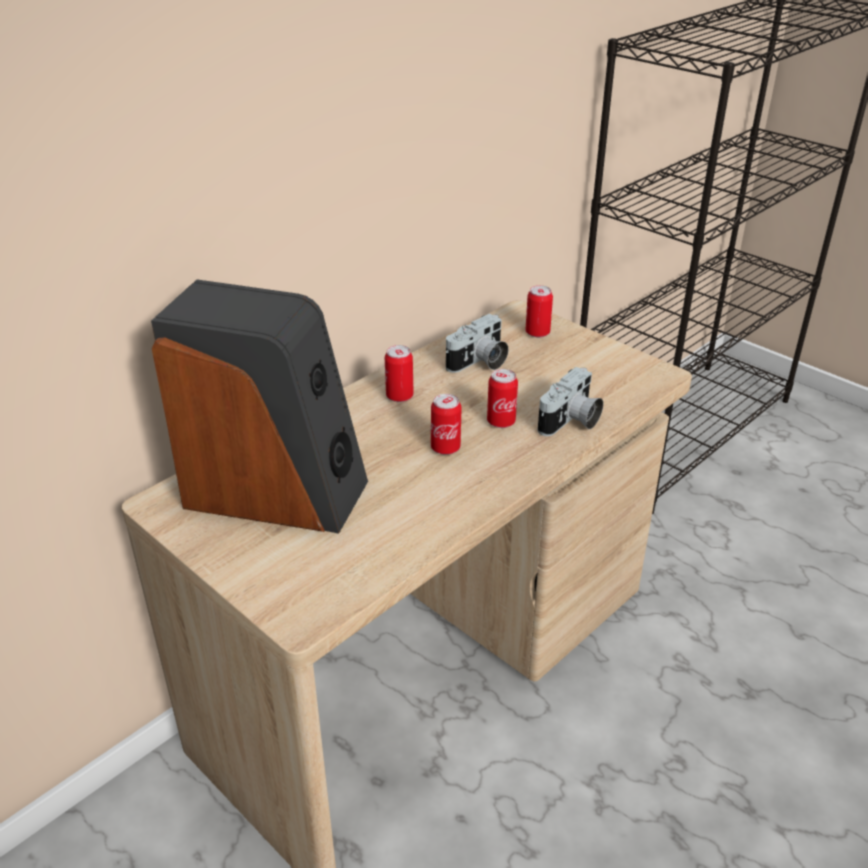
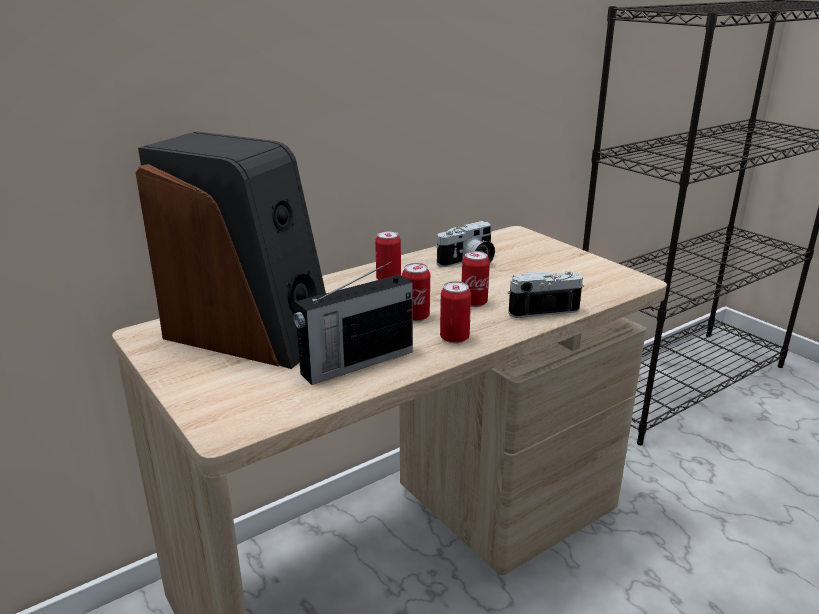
camera: 10 degrees right, 10 degrees down
(403, 518) = (355, 363): none -> radio
(537, 333) = (528, 247): can -> can (454, 338)
(571, 422) = (540, 308): camera -> camera turned 150 degrees counterclockwise

